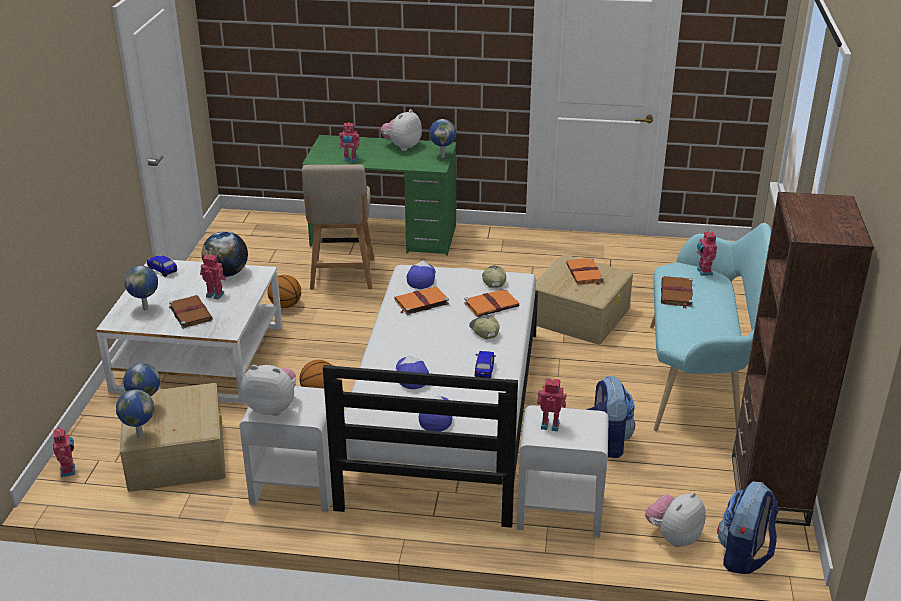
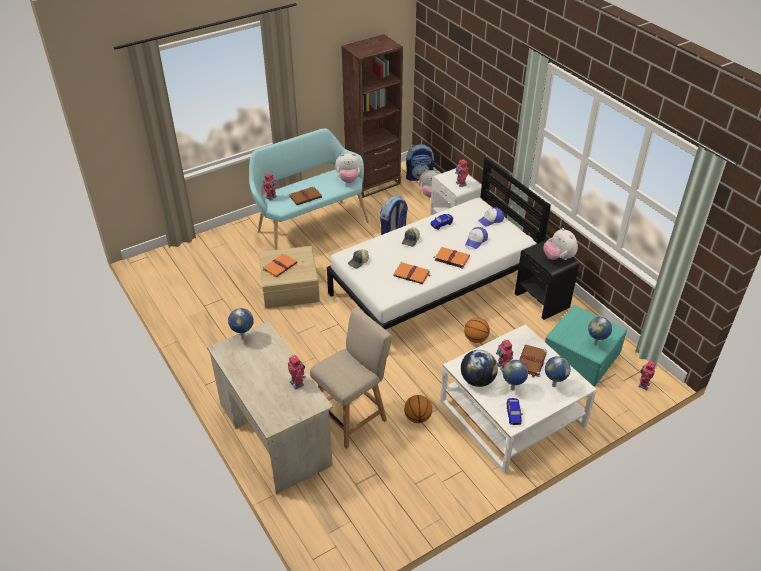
camera: 130 degrees left, 10 degrees up
(139, 436) = (612, 330): globe -> globe (512, 389)
(177, 454) = (580, 355): beige storage box -> turquoise storage box
(295, 487) = (542, 300): white nightstand -> black nightstand
(384, 236) = (274, 433): green desk -> beige desk
(402, 147) = (245, 370): plush toy -> plush toy (348, 179)
(422, 278) = (388, 288): cap -> none
(492, 305) = (384, 249): orange book -> orange book (451, 258)

